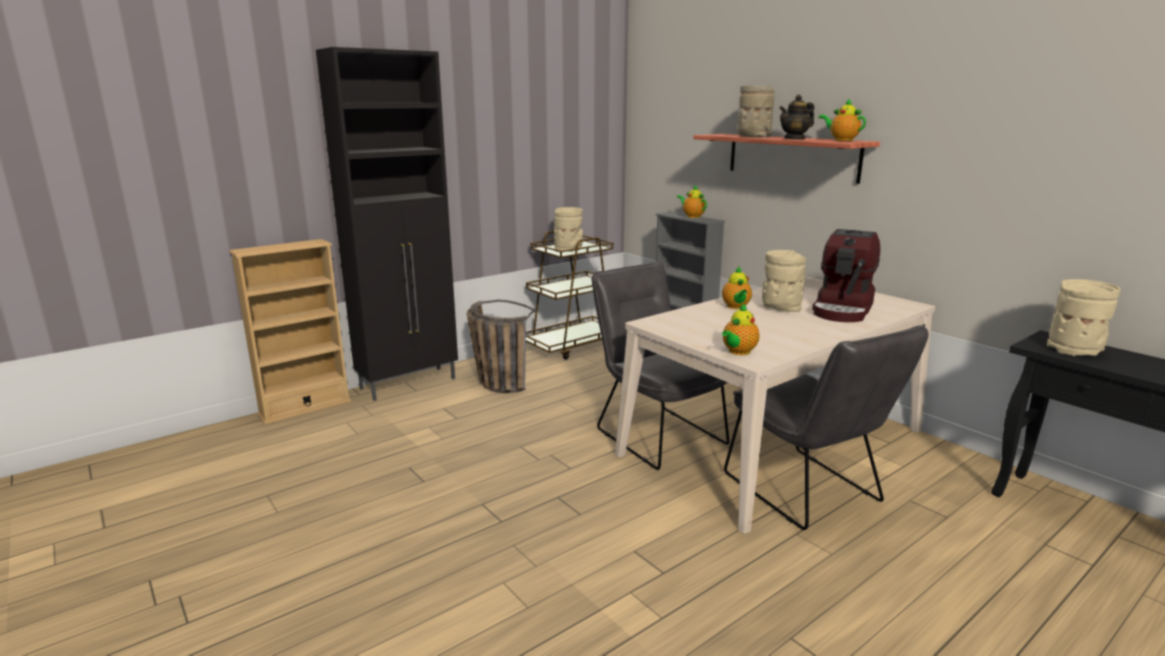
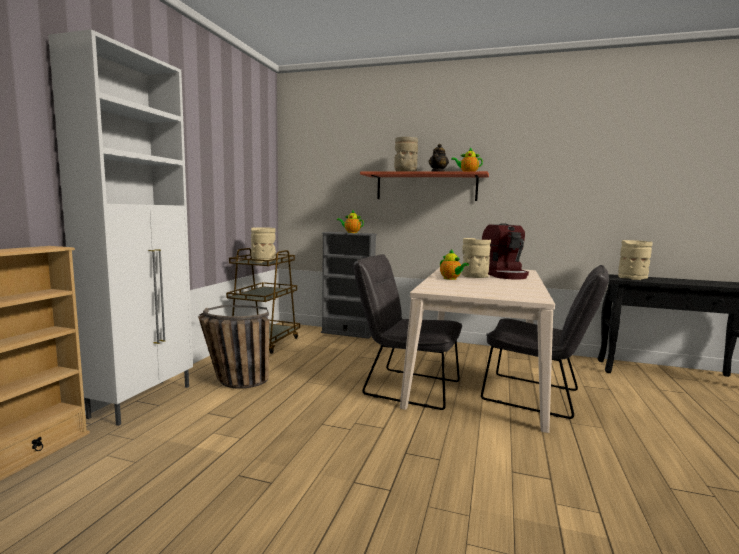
camera: 35 degrees left, 10 degrees down
(410, 383) = (144, 400): black cabinet -> white cabinet
(738, 352) = (516, 297): teapot -> none

